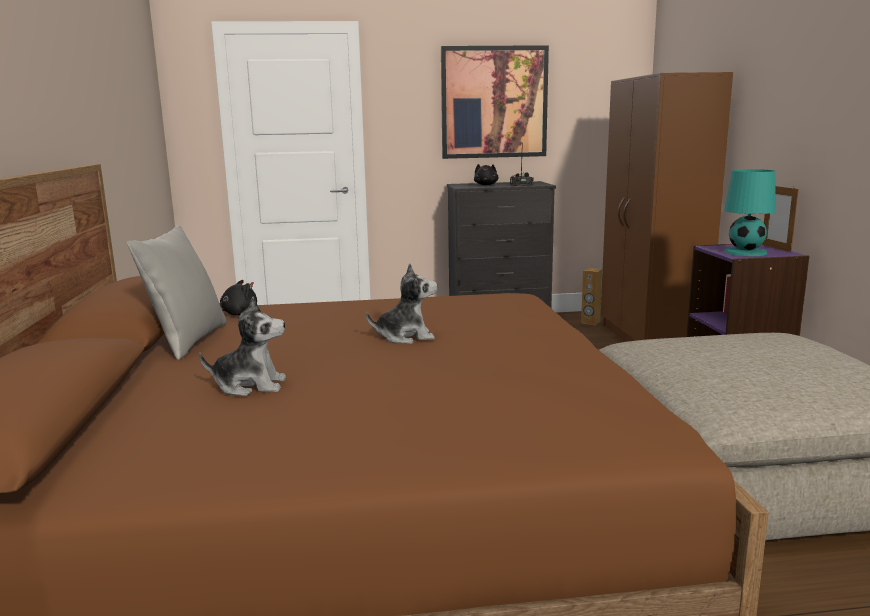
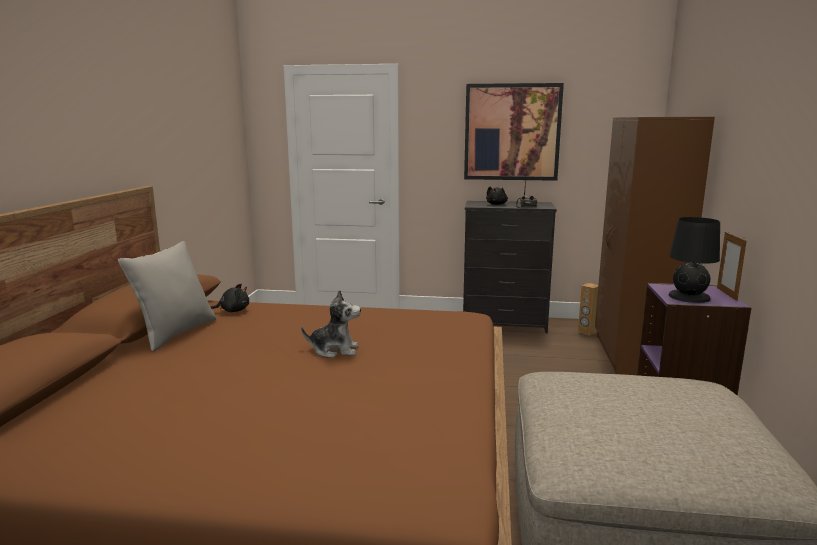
camera: 15 degrees right, 0 degrees up
(250, 386) = (176, 385): plush toy -> none
(745, 252) = (688, 297): turquoise table lamp -> black table lamp

